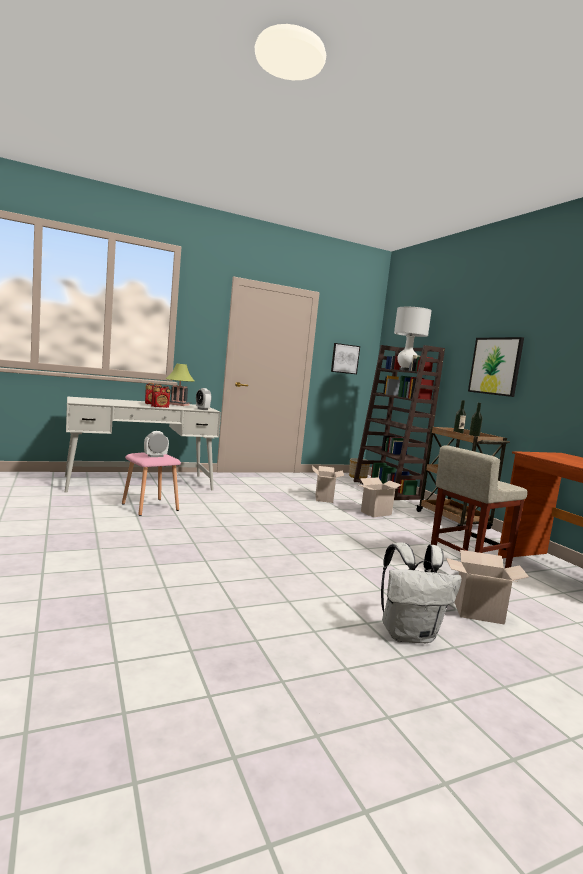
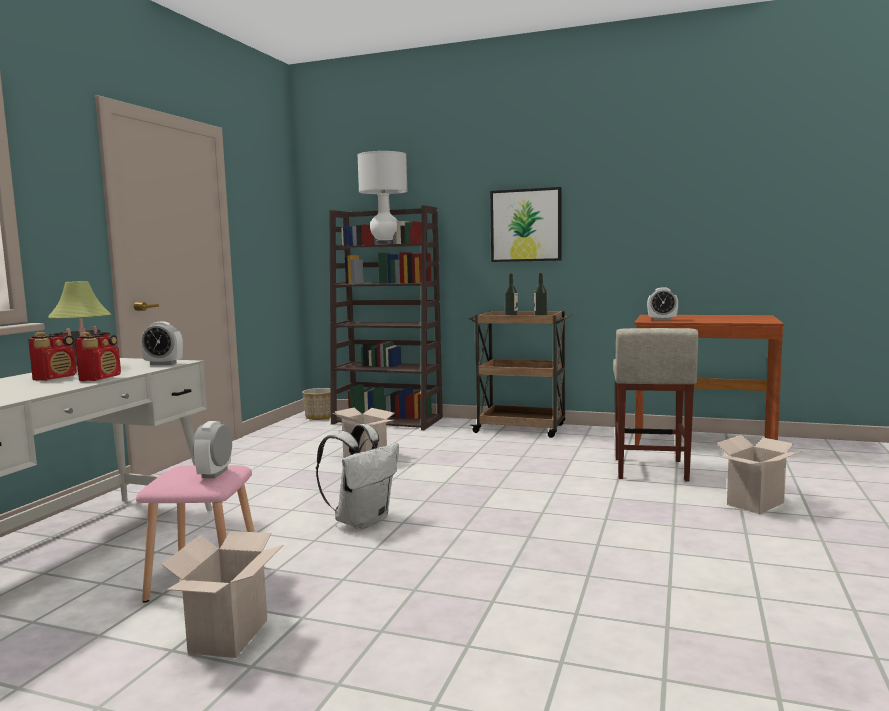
camera: 45 degrees left, 0 degrees up
(345, 358) = (265, 237): picture -> none
(376, 513) = (455, 452): cardboard box -> cardboard box (230, 637)
(409, 634) = (788, 550): white backpack -> white backpack (362, 521)
(543, 455) = (662, 320): none -> alarm clock

